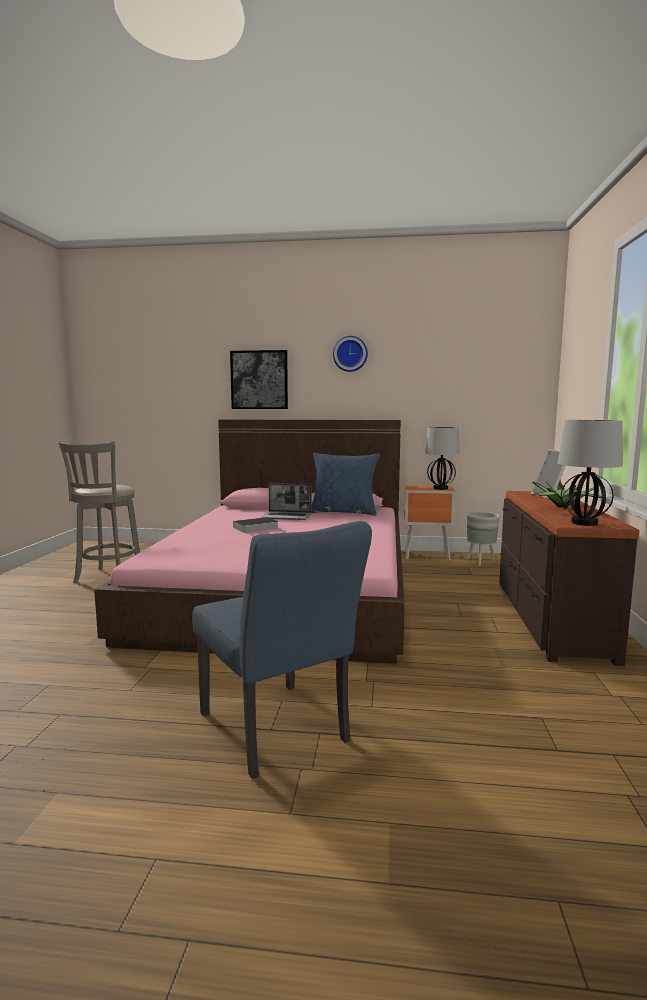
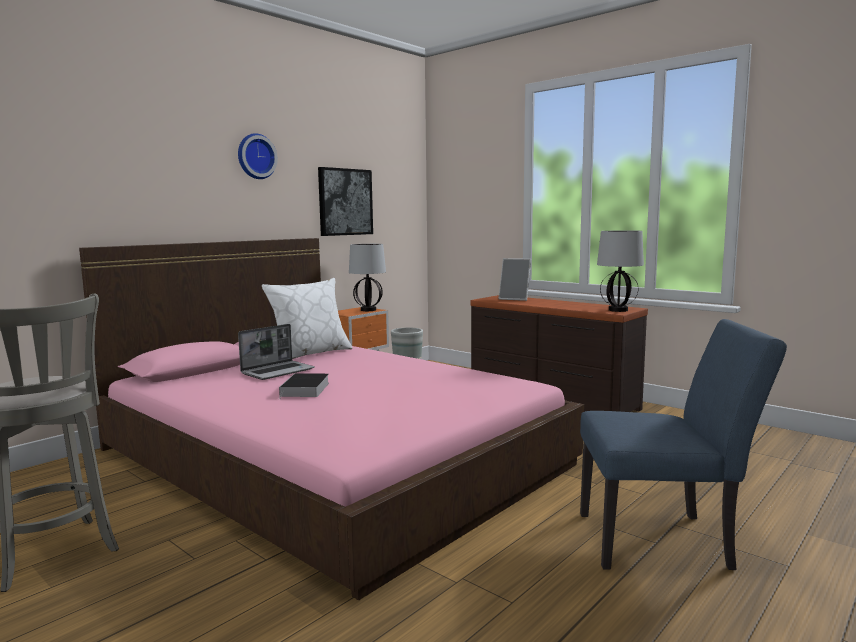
camera: 55 degrees left, 0 degrees up
(259, 380) = (138, 185): picture -> picture (345, 202)
(343, 512) = (310, 353): blue pillow -> white pillow
(564, 508) = (563, 304): potted plant -> none

